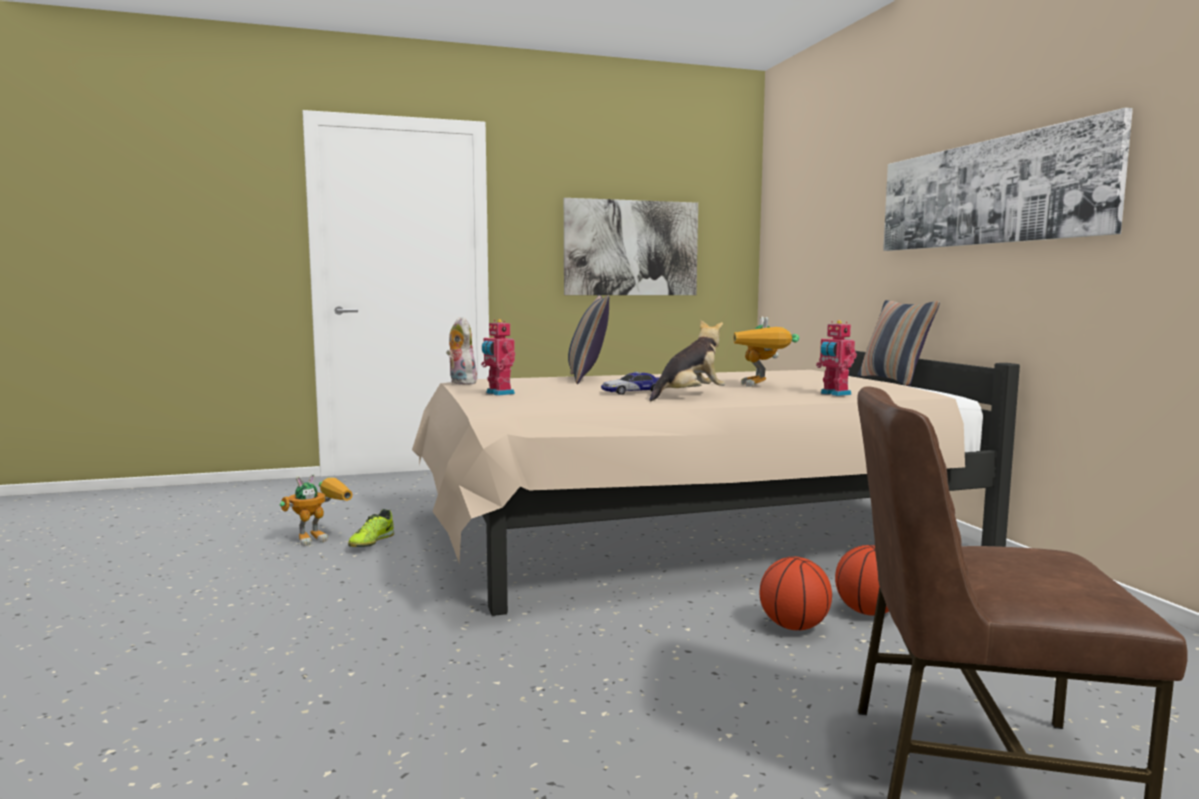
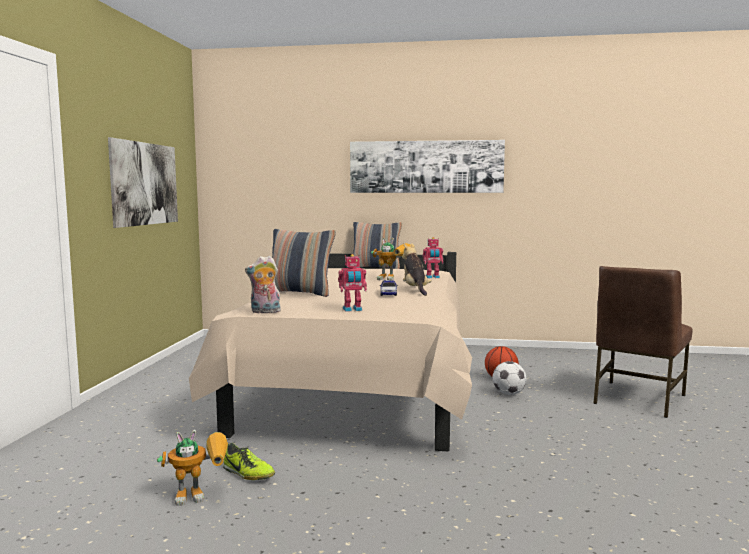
camera: 65 degrees left, 0 degrees up
(320, 537) = (201, 495): toy robot -> toy robot turned 90 degrees clockwise
(793, 627) = (508, 394): basketball -> football

